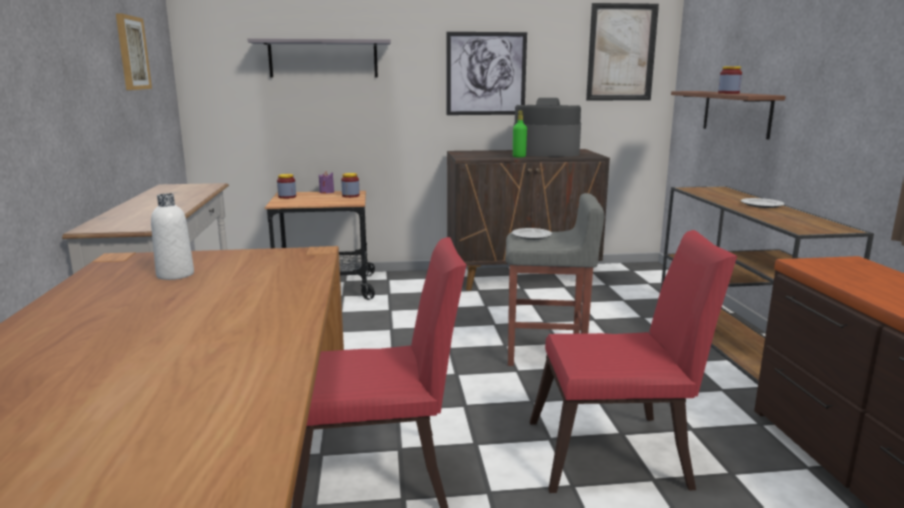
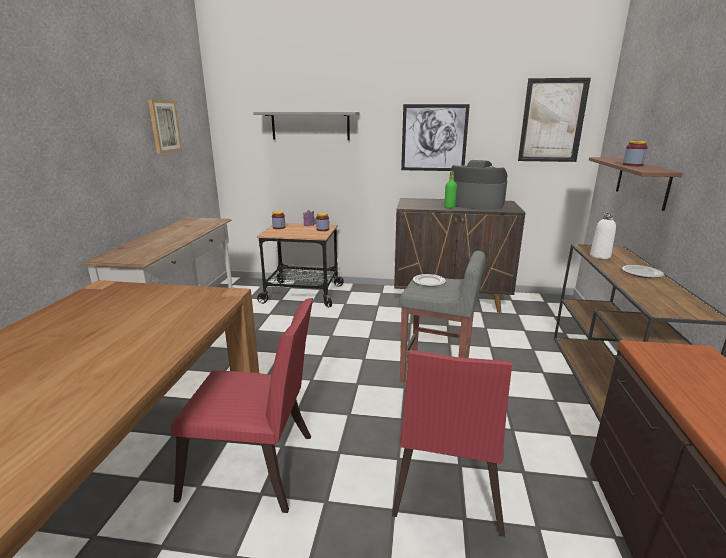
camera: 15 degrees right, 5 degrees up
(175, 275) = (118, 307): white bottle -> white bottle (600, 256)
(618, 455) = (446, 486): red chair -> red chair turned 90 degrees clockwise

